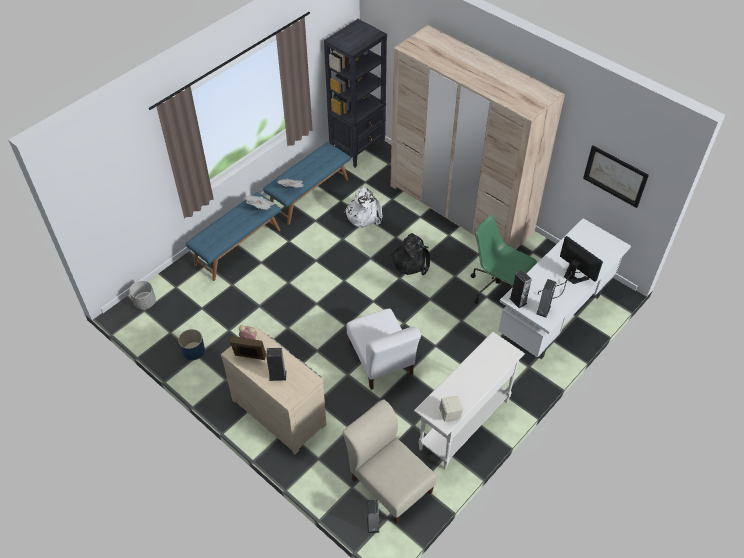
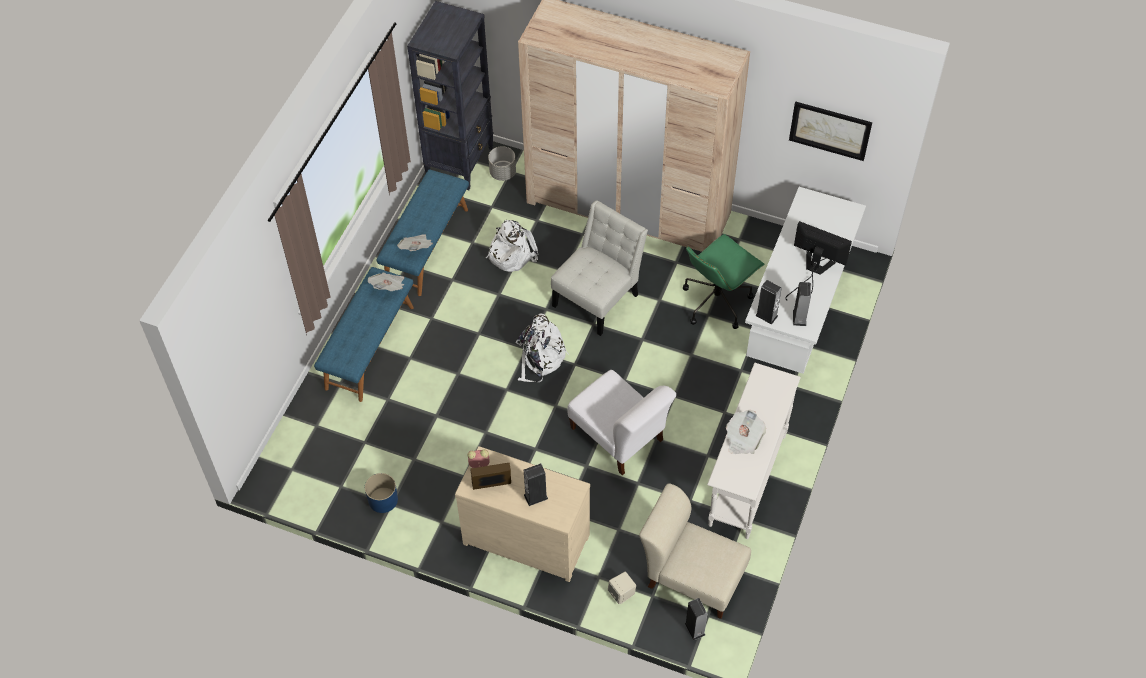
camera: 20 degrees left, 5 degrees up
(145, 302) = (286, 458): grey planter -> grey planter (502, 173)
(350, 289) = (540, 358): none -> white backpack
(411, 261) = (598, 297): black backpack -> white chair
(450, 415) = (749, 476): beige speaker -> beige speaker (622, 594)
(457, 385) = (743, 439): none -> newspaper
(497, 289) = (717, 301): green office chair -> green office chair turned 60 degrees counterclockwise

